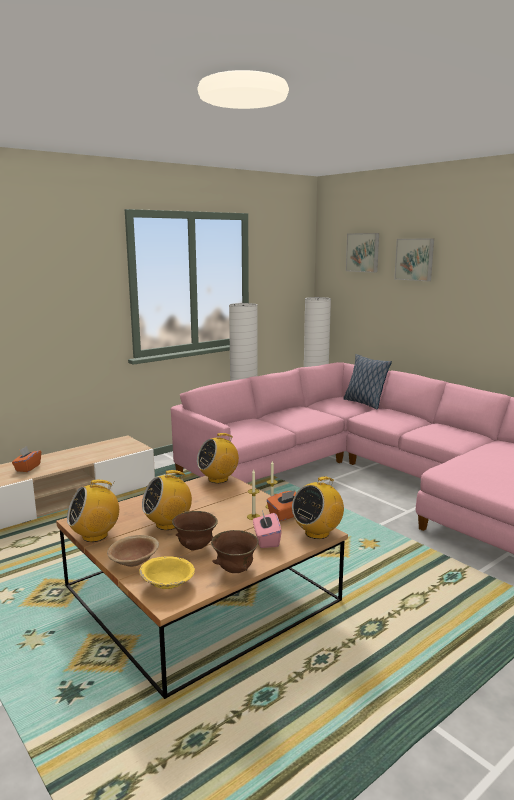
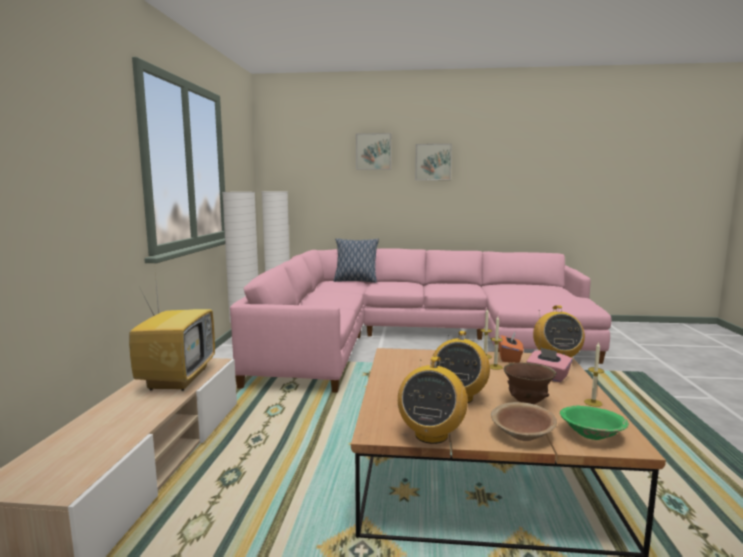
camera: 45 degrees left, 5 degrees down
(27, 468) = (110, 425): orange tissue box -> none
(101, 451) = (177, 378): none -> television
(168, 584) = (591, 434): yellow bowl -> green bowl
(218, 479) = (394, 354): radio -> none
(235, 570) = (593, 403): brown bowl -> candle
(363, 252) = (316, 147): picture -> picture (433, 162)

